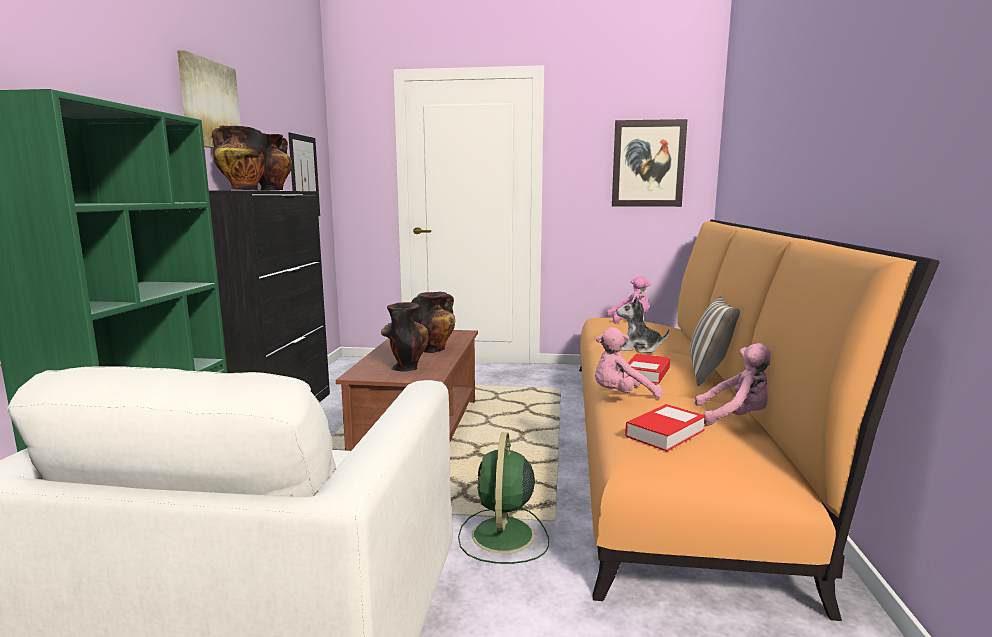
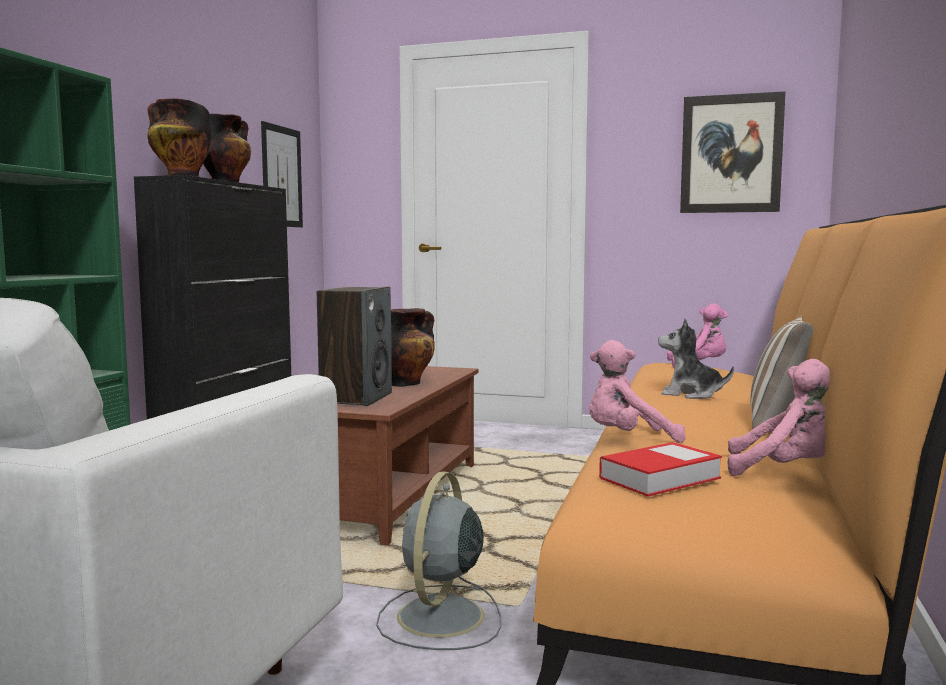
camera: 10 degrees right, 5 degrees down
(209, 105) = (149, 78): picture -> none
(405, 366) = (356, 398): vase -> speaker
(502, 536) = (439, 618): green fan -> grey fan
(647, 373) = (681, 418): book -> none

